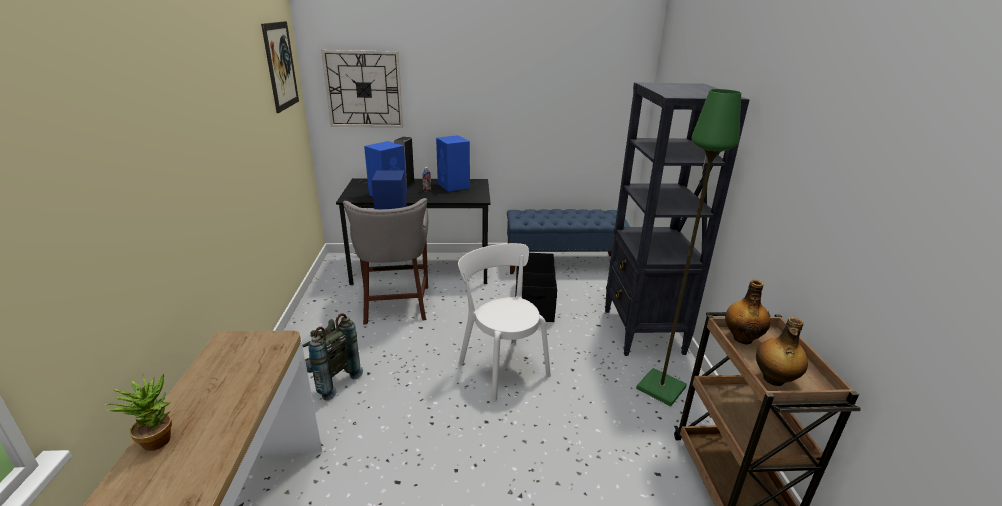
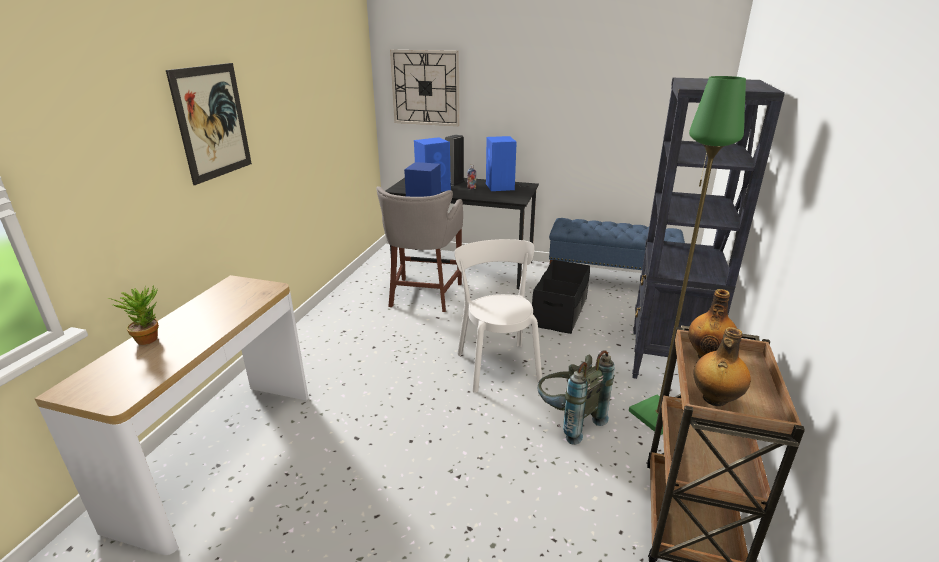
camera: 20 degrees right, 0 degrees up
(281, 66) = (347, 62): picture -> picture (212, 122)
(327, 380) = (337, 346): grey backpack -> grey backpack (568, 421)

